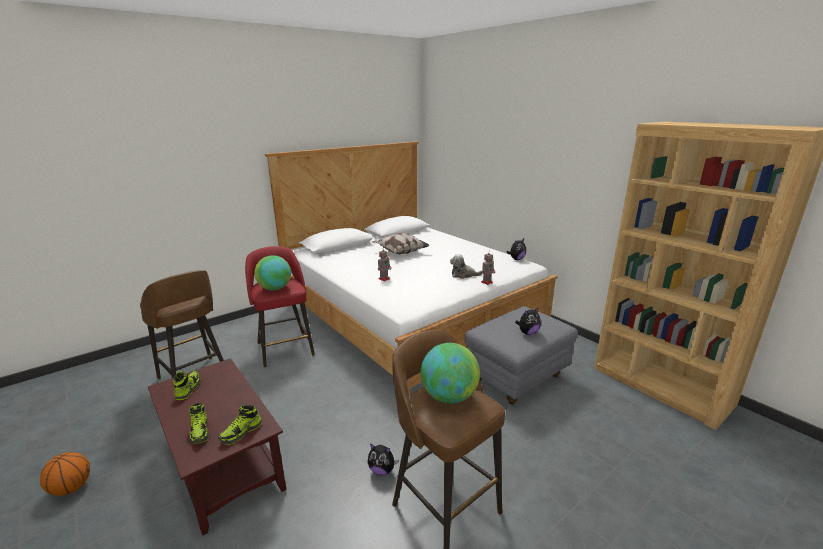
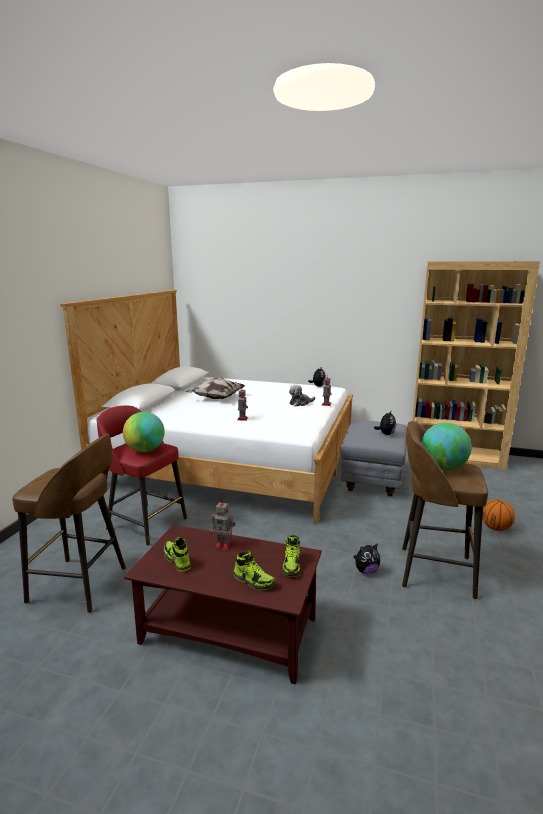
camera: 35 degrees left, 5 degrees down
(71, 488) = (84, 738): basketball -> basketball (495, 528)
(230, 391) = (224, 545): none -> toy robot

